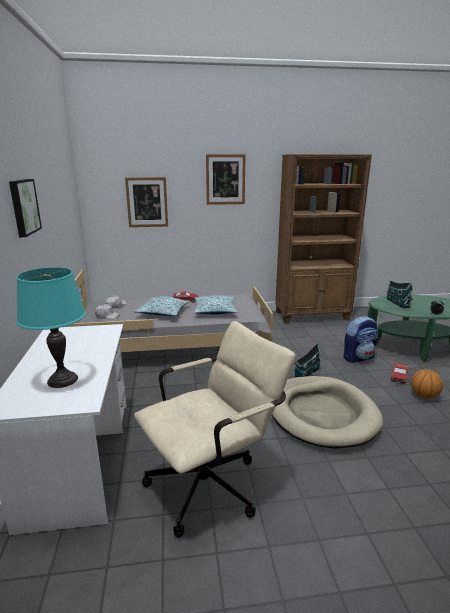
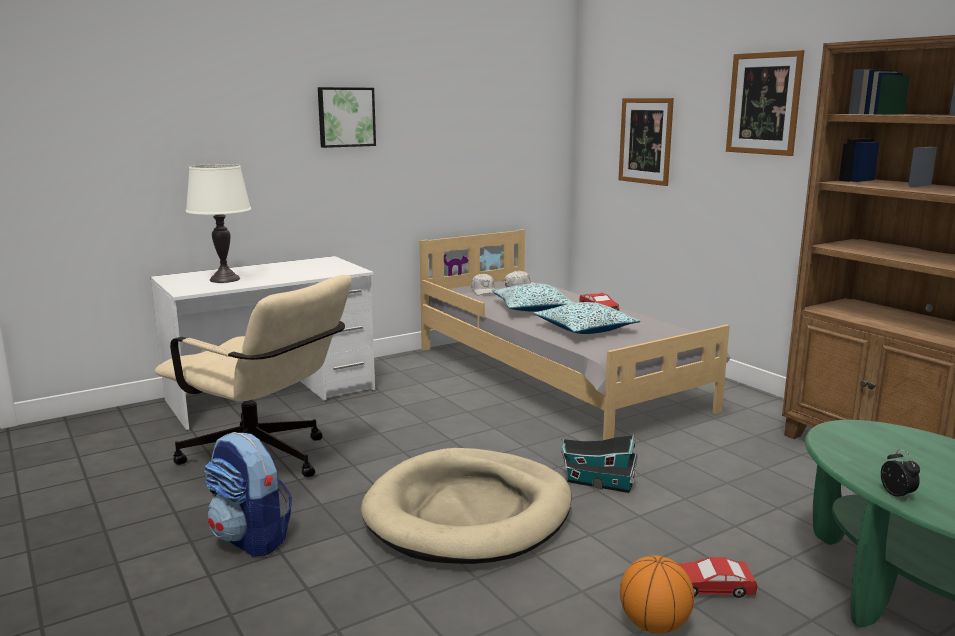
camera: 65 degrees right, 5 degrees down
(63, 380) = (224, 279): turquoise table lamp -> white table lamp
(358, 357) = (740, 530): backpack -> backpack (251, 539)
(397, 302) = (898, 447): toy house -> none

